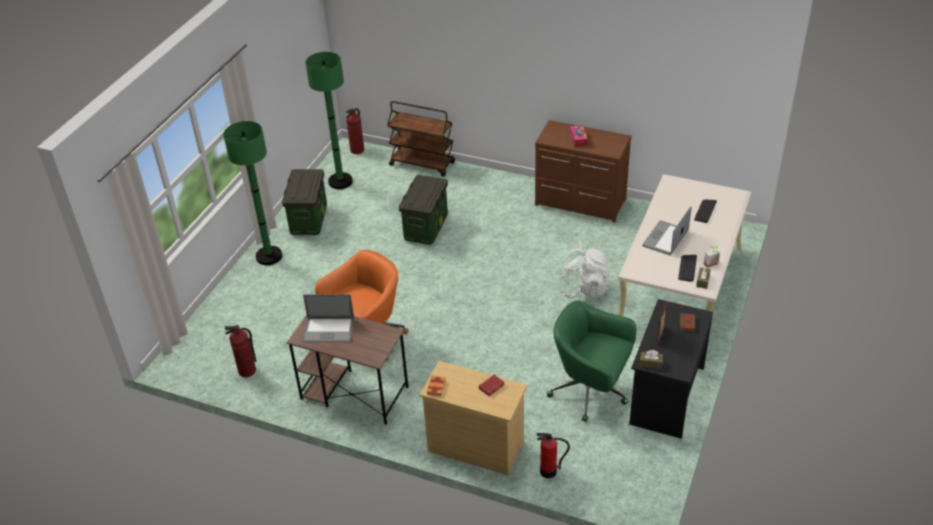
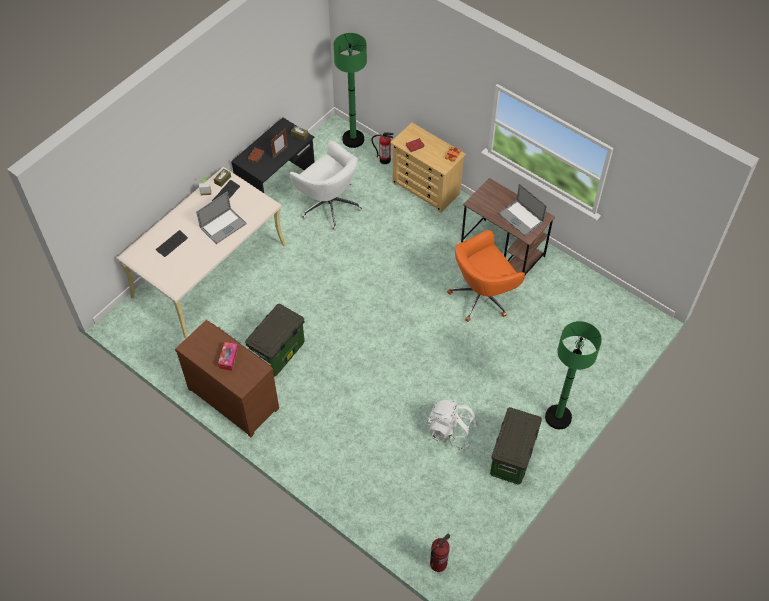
camera: 165 degrees left, 15 degrees up
(247, 371) = (585, 293): fire extinguisher -> none
(328, 330) = (520, 218): laptop -> laptop turned 150 degrees counterclockwise
(340, 181) = (468, 510): green floor lamp -> green floor lamp (353, 139)
(423, 164) = (370, 511): brown cart -> none
(426, 227) = (396, 410): storage box -> storage box (278, 354)
(584, 289) = (286, 294): white backpack -> white backpack (450, 431)
(590, 392) = (329, 205): green office chair -> white office chair

